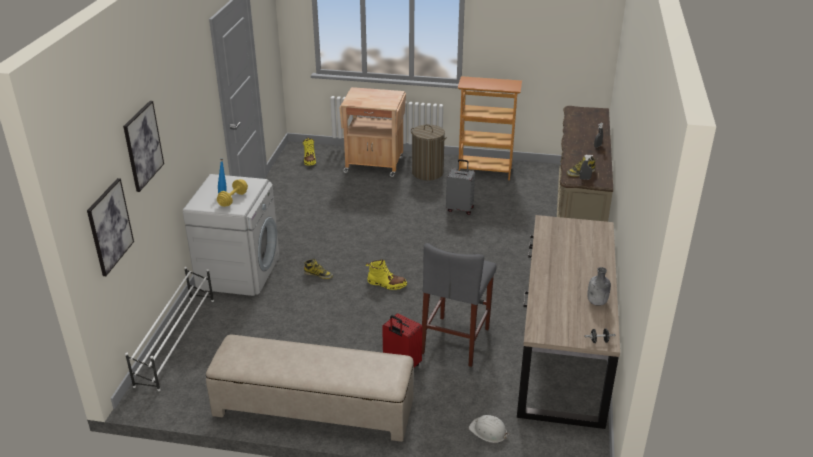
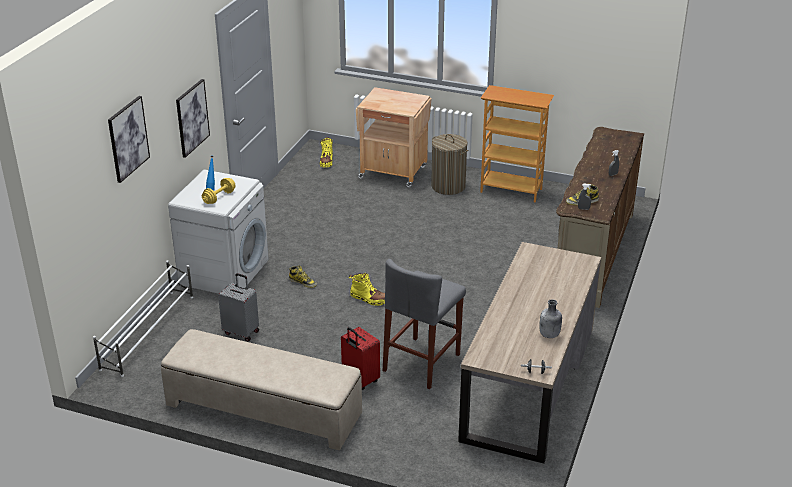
camera: 10 degrees right, 0 degrees up
(110, 226) = (86, 213): picture -> picture (192, 117)
(460, 209) = (470, 228): grey suitcase -> grey suitcase (241, 332)
(488, 431) = (426, 451): white hard hat -> none

